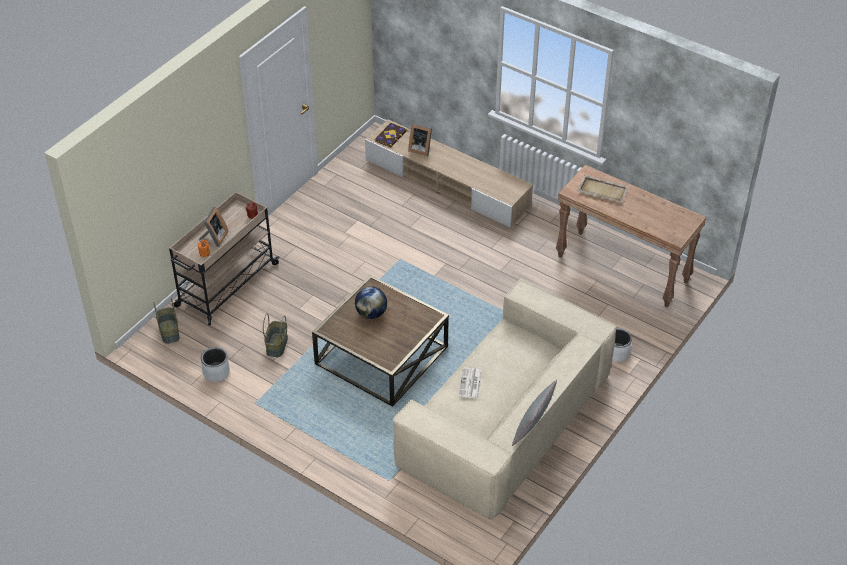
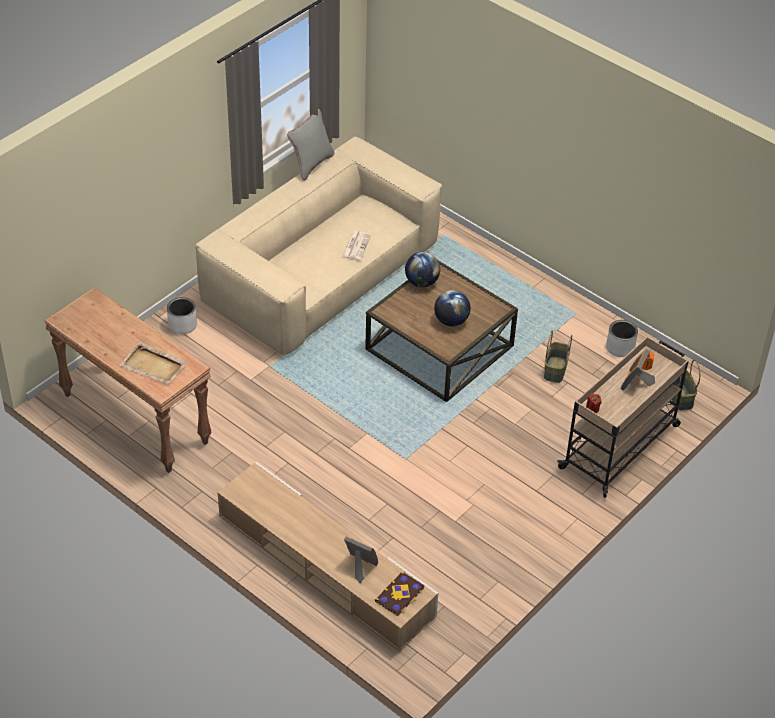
camera: 175 degrees left, 0 degrees up
(402, 348) = (421, 282): none -> globe

